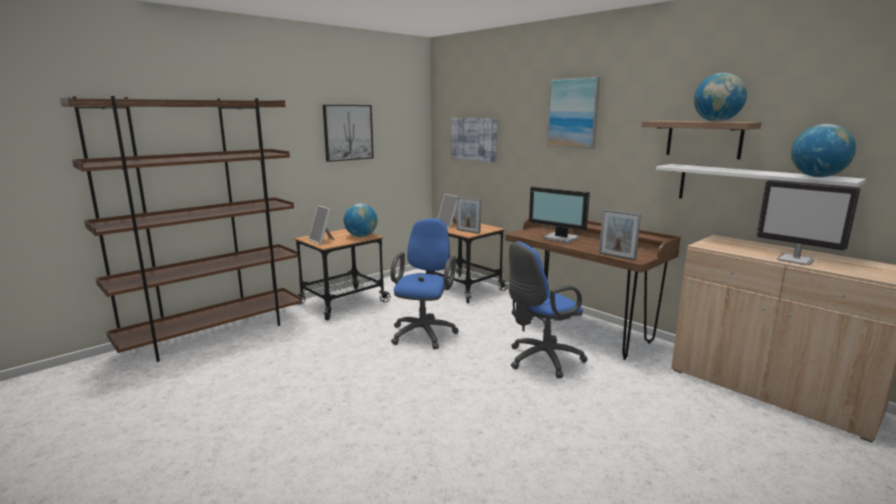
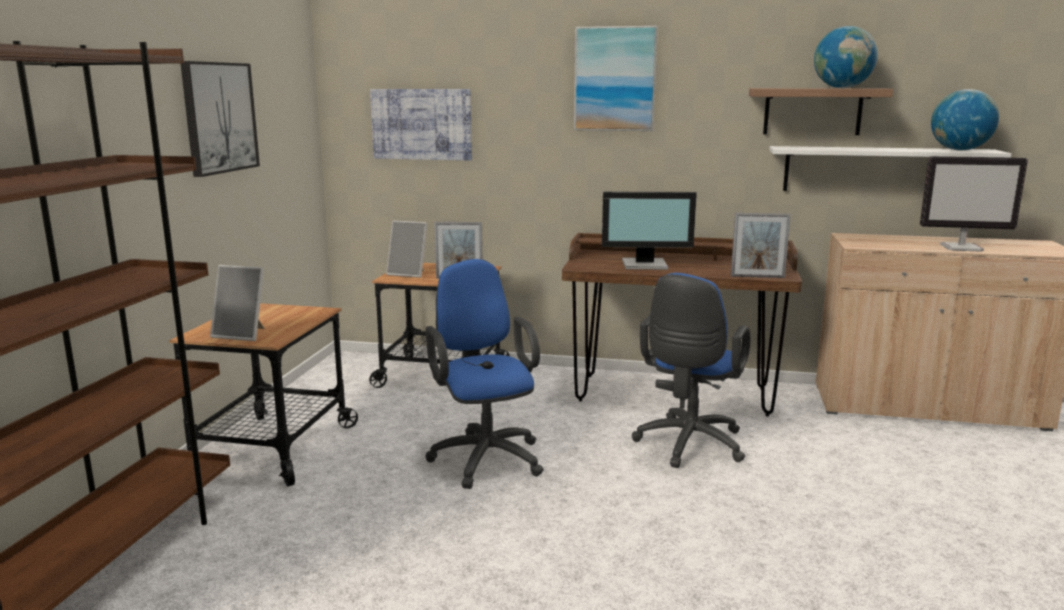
camera: 35 degrees left, 0 degrees up
(361, 236) = (300, 314): globe -> none

